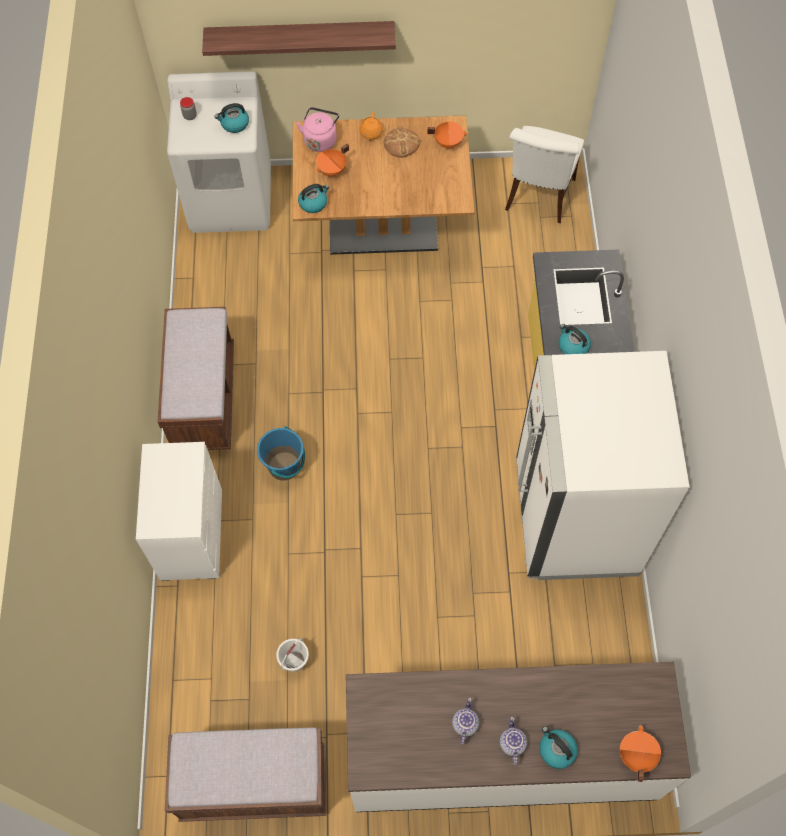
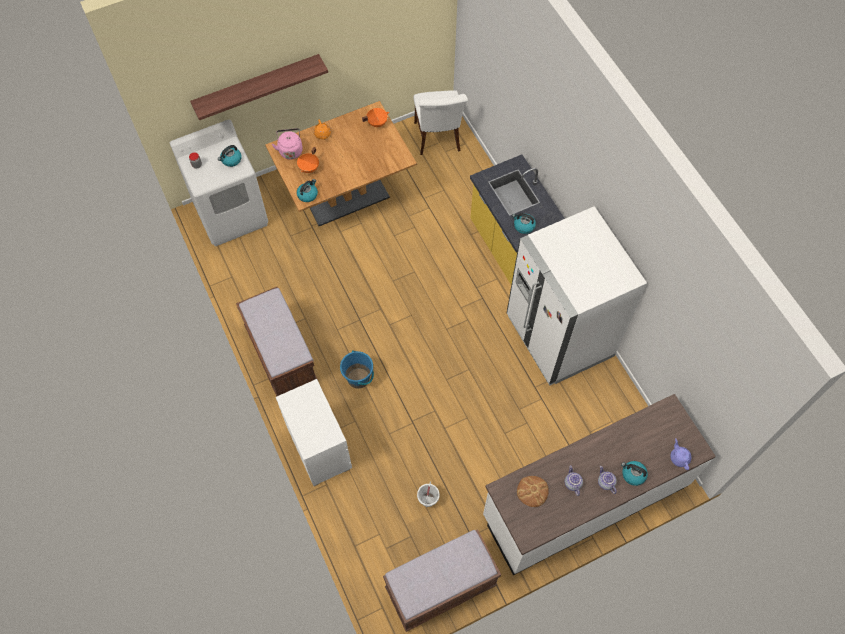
camera: 25 degrees left, 0 degrees up
(401, 143) = (346, 134): bread -> bread (532, 491)
(635, 755) = (679, 457): orange cooking pot -> purple teapot

